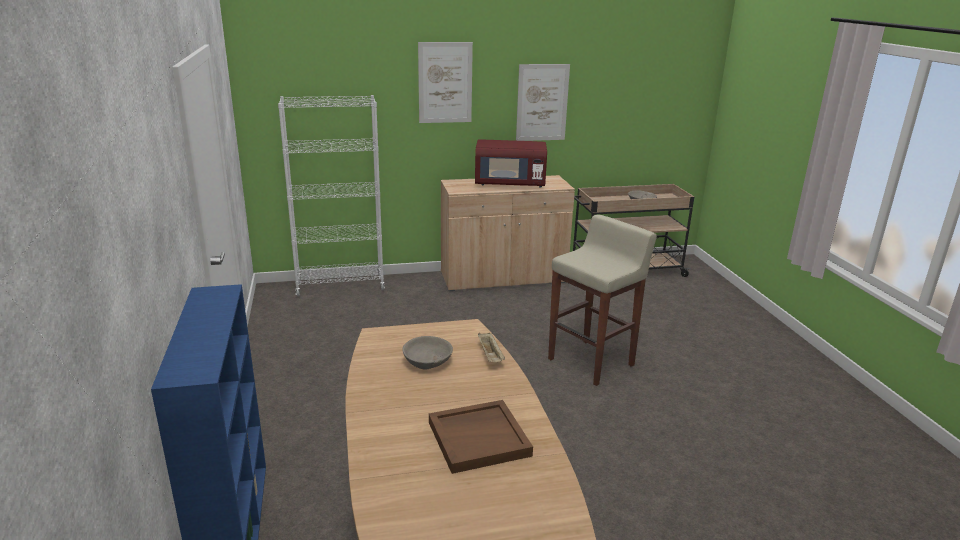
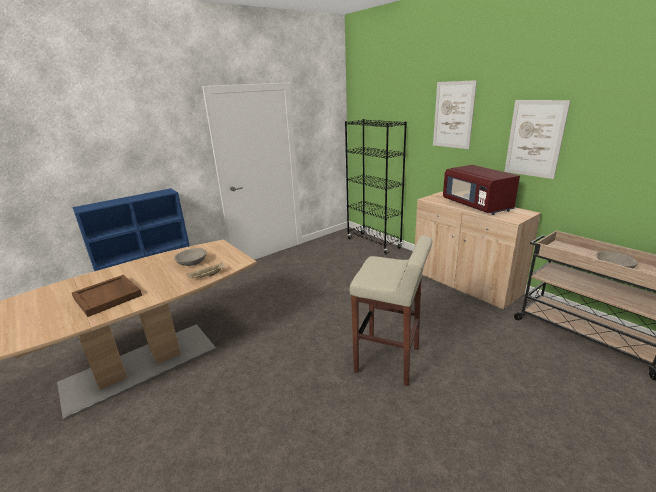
camera: 65 degrees right, 0 degrees up
(340, 286) = (373, 243): white bookcase -> black bookcase

